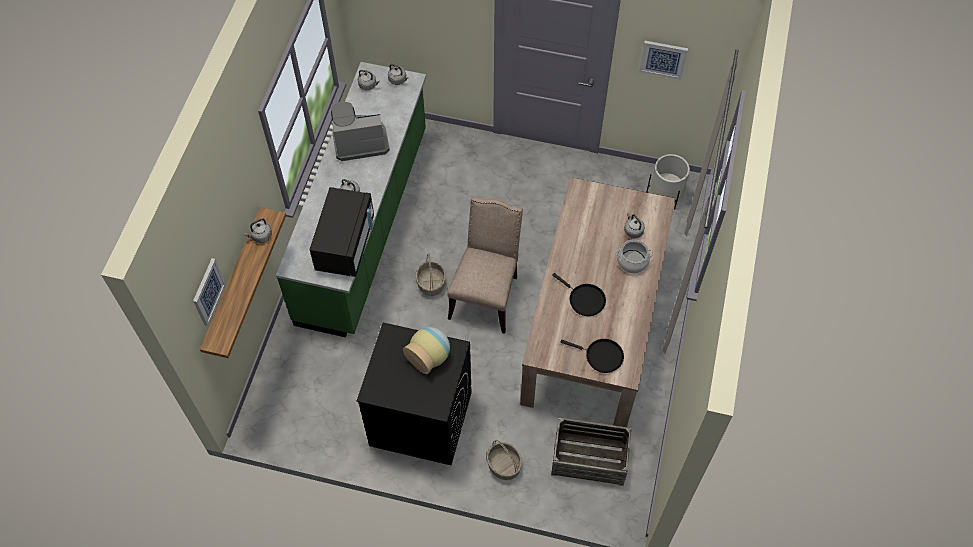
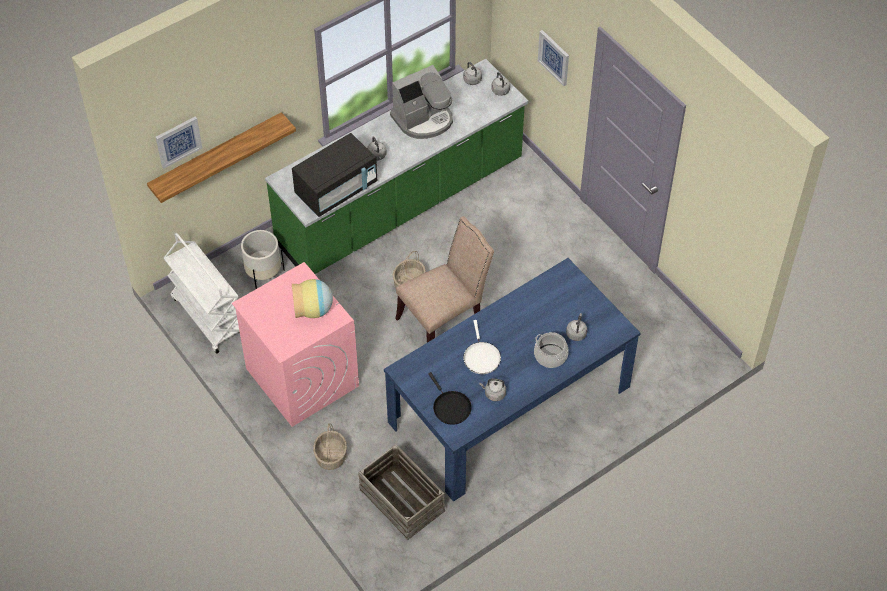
camera: 40 degrees right, 5 degrees down
(260, 236) = (261, 133): grey kettle -> grey kettle (493, 394)
(296, 427) = (208, 317): none -> white cart
(359, 140) = (423, 119): coffee machine -> coffee machine turned 120 degrees clockwise
(420, 419) = (301, 377): black washing machine -> pink washing machine
(584, 300) = (481, 357): black frying pan -> white frying pan
(593, 323) = (509, 404): beige dining table -> blue dining table
(663, 59) = (709, 199): picture -> picture (554, 57)
(665, 194) = (680, 346): white planter -> white planter (263, 274)

